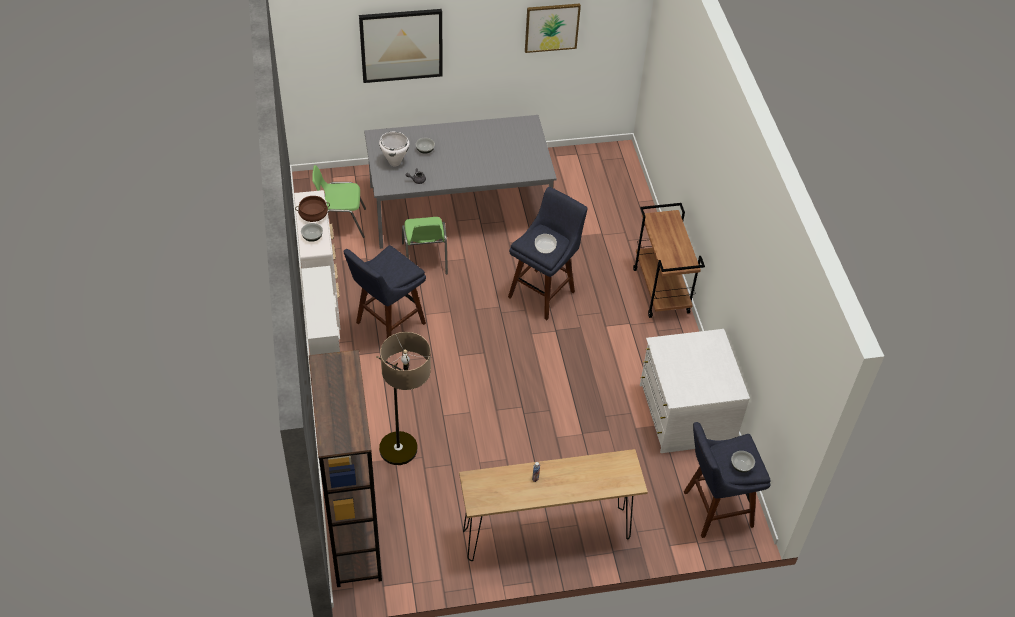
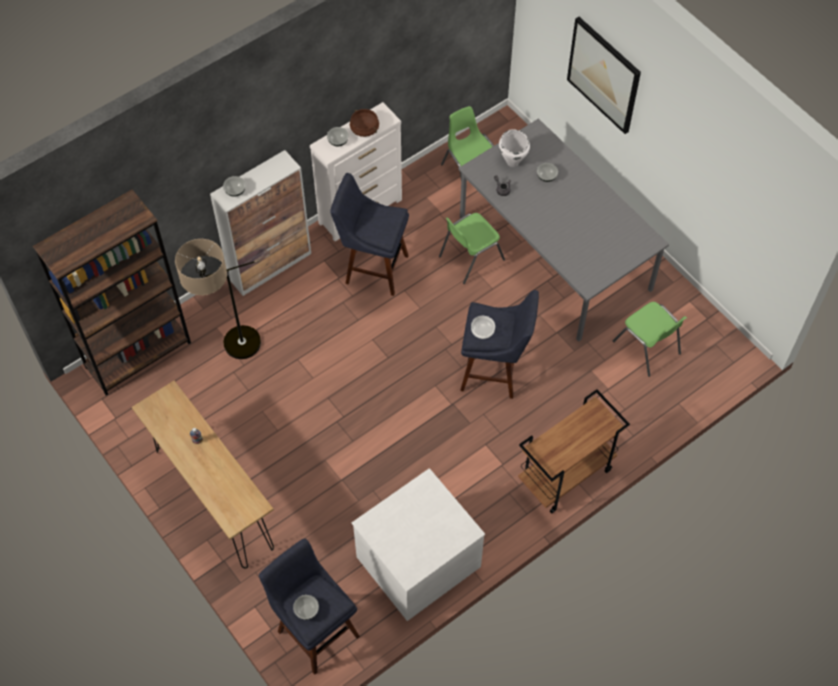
camera: 65 degrees right, 10 degrees up
(320, 319) = (235, 191): none -> bowl
(552, 27) = (725, 179): picture -> none
(580, 196) = (647, 348): none -> green chair

